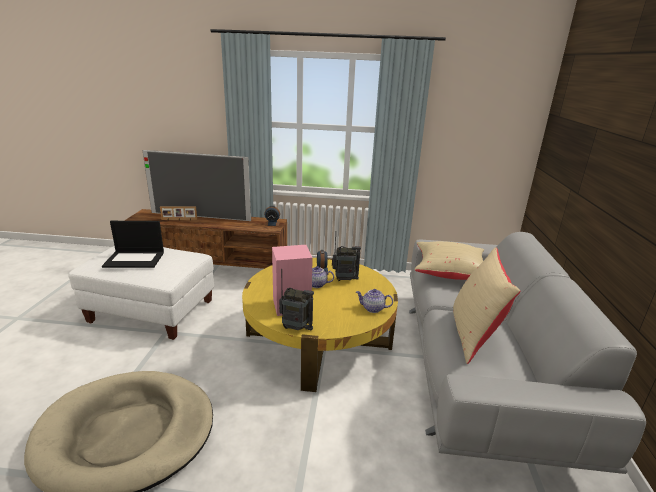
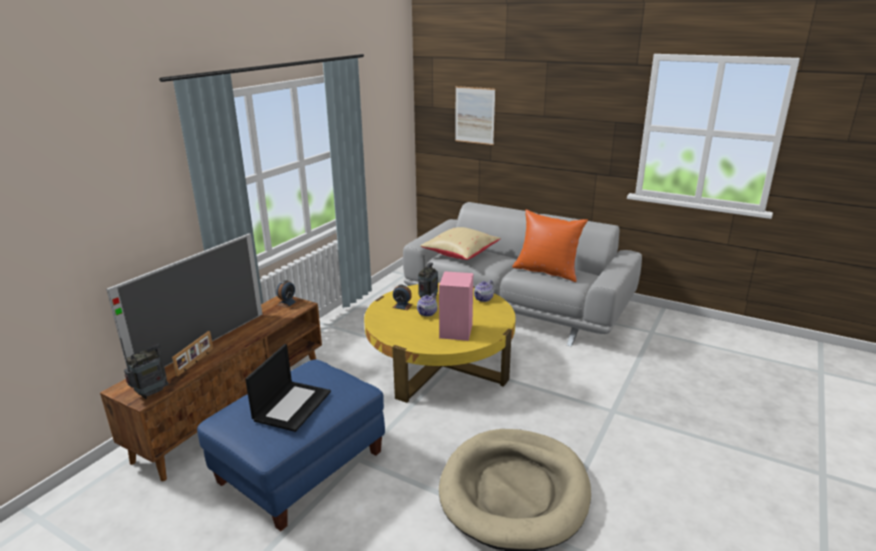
camera: 65 degrees left, 0 degrees up
(152, 312) = (301, 468): white ottoman -> blue ottoman
(295, 328) = (492, 335): radio -> radio (151, 393)
(473, 335) = (547, 271): beige pillow -> orange pillow
(581, 130) = (474, 115): none -> picture

